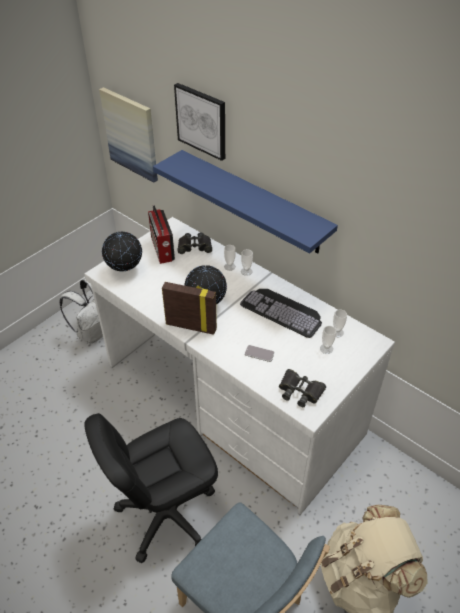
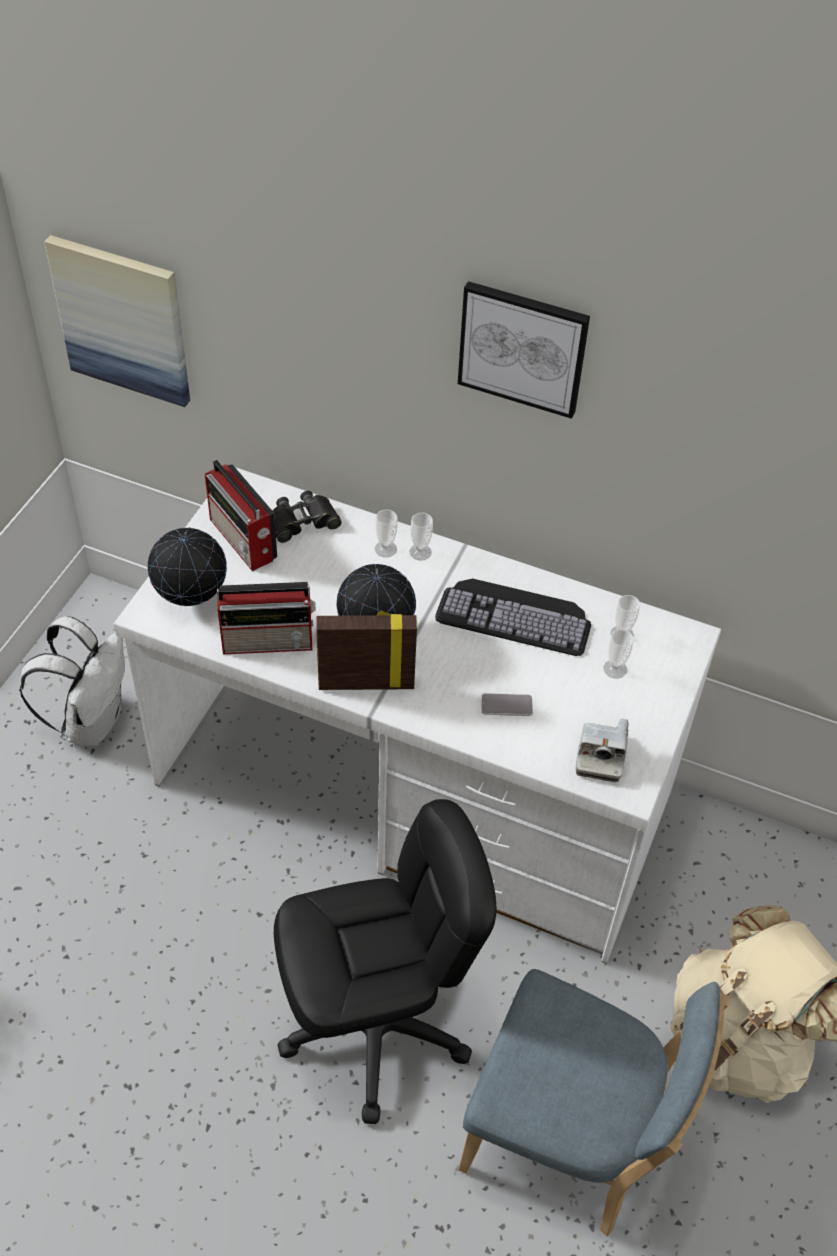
camera: 20 degrees left, 5 degrees up
(153, 296) = (270, 641): none -> radio
(166, 513) = (375, 1028): black office chair -> black office chair turned 150 degrees counterclockwise
(201, 121) = (301, 292): picture -> picture (523, 348)
(253, 201) = (420, 425): blue shelf -> none
(300, 391) = (600, 755): black binoculars -> camera

